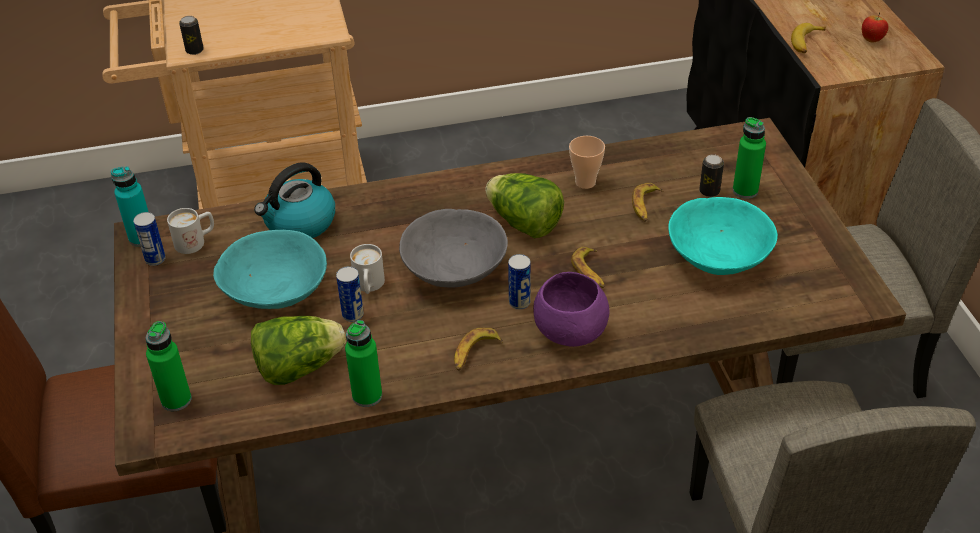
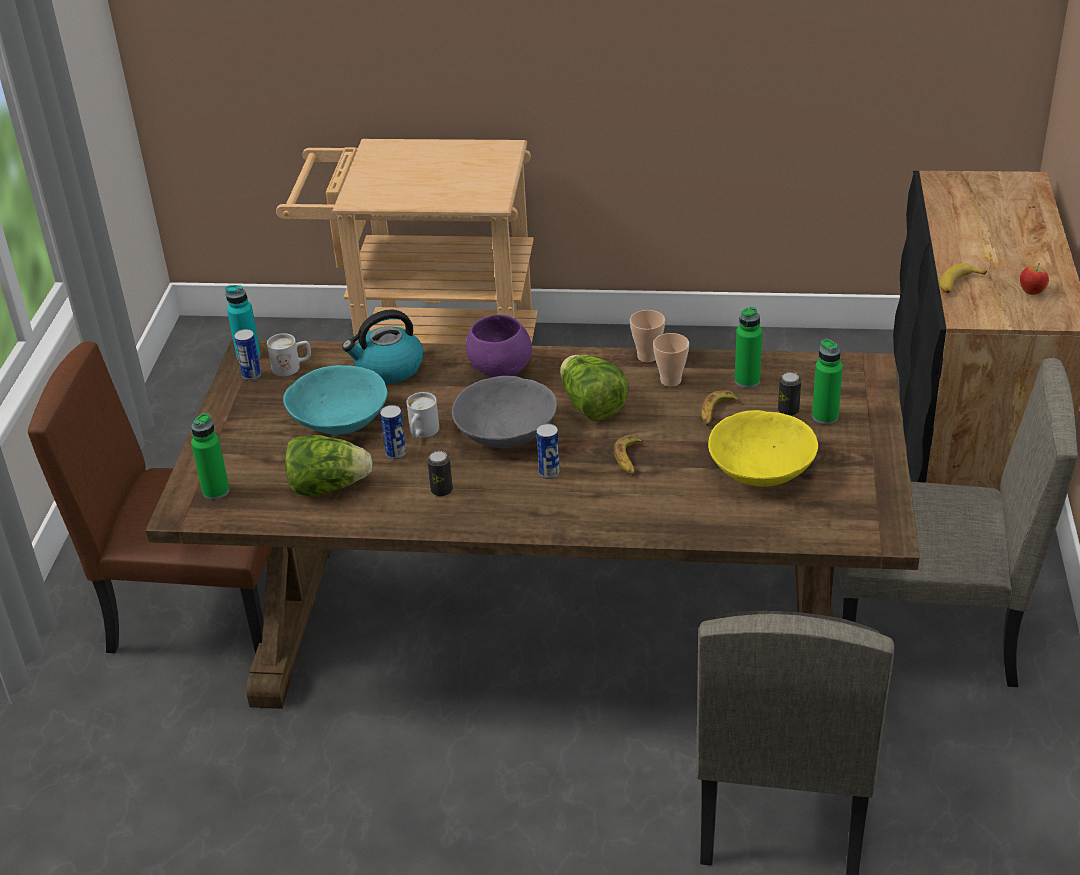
camera: 20 degrees right, 5 degrees down
(194, 50) = (363, 199): can -> can (441, 490)
(367, 396) = (374, 521): green bottle -> green bottle (747, 381)
(475, 353) = (486, 507): banana -> none
(550, 162) = (647, 357): none -> cup
(570, 331) = (581, 506): purple bowl -> purple bowl (500, 369)
(718, 256) = (761, 470): turquoise bowl -> yellow bowl

